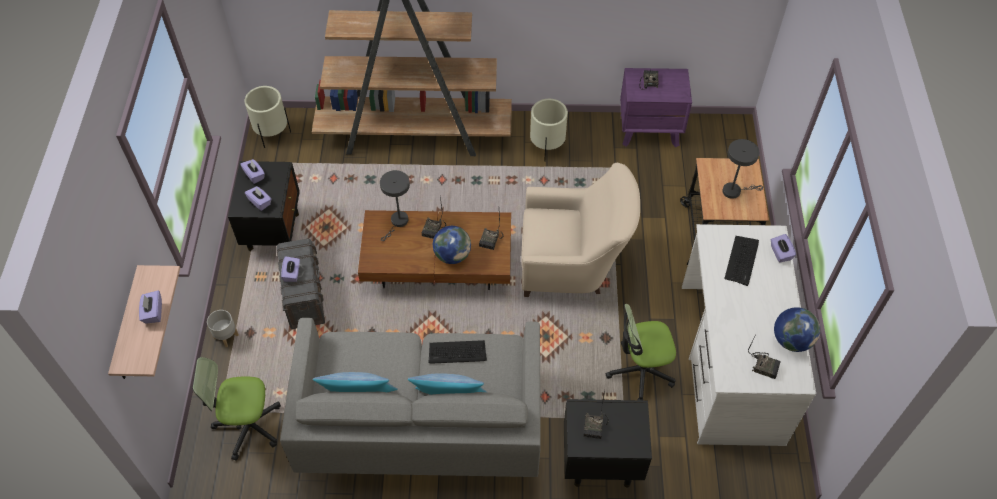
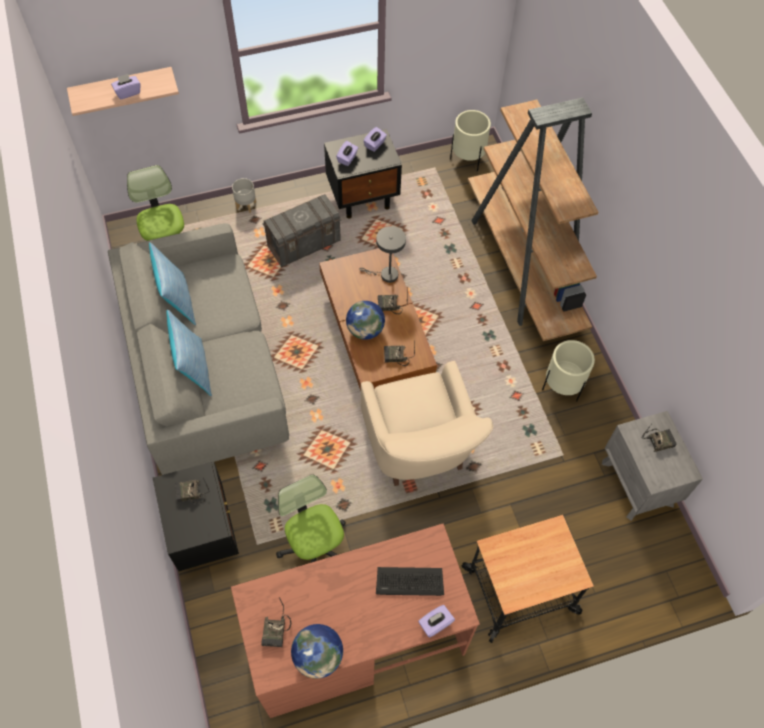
camera: 70 degrees right, 5 degrees up
(292, 273) = (296, 214): purple tissue box -> none
(457, 352) = (246, 360): keyboard -> none
(649, 130) = (638, 483): purple nightstand -> grey nightstand
(730, 362) = (354, 637): white desk -> brown desk
(734, 190) = (531, 567): grey table lamp -> none

